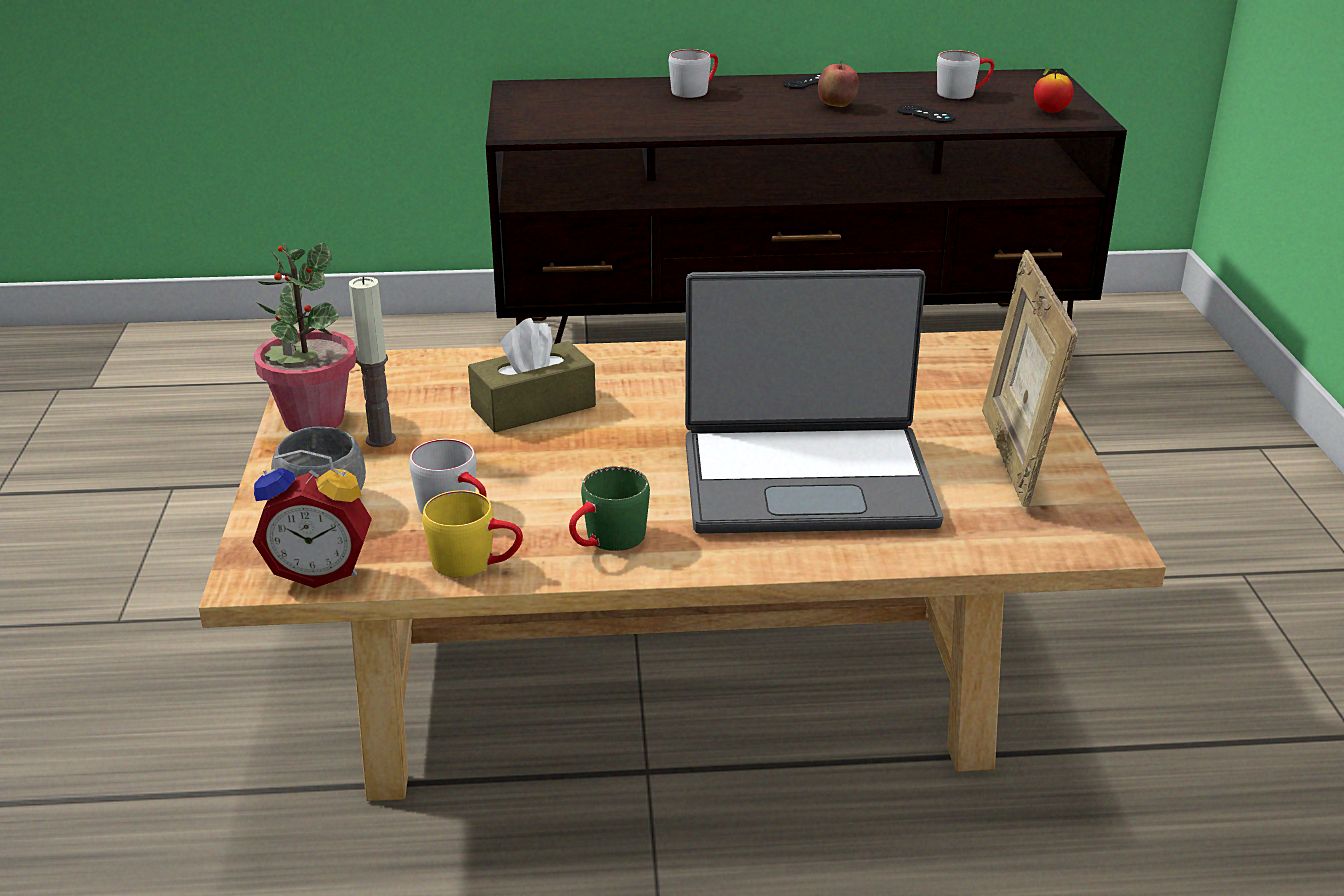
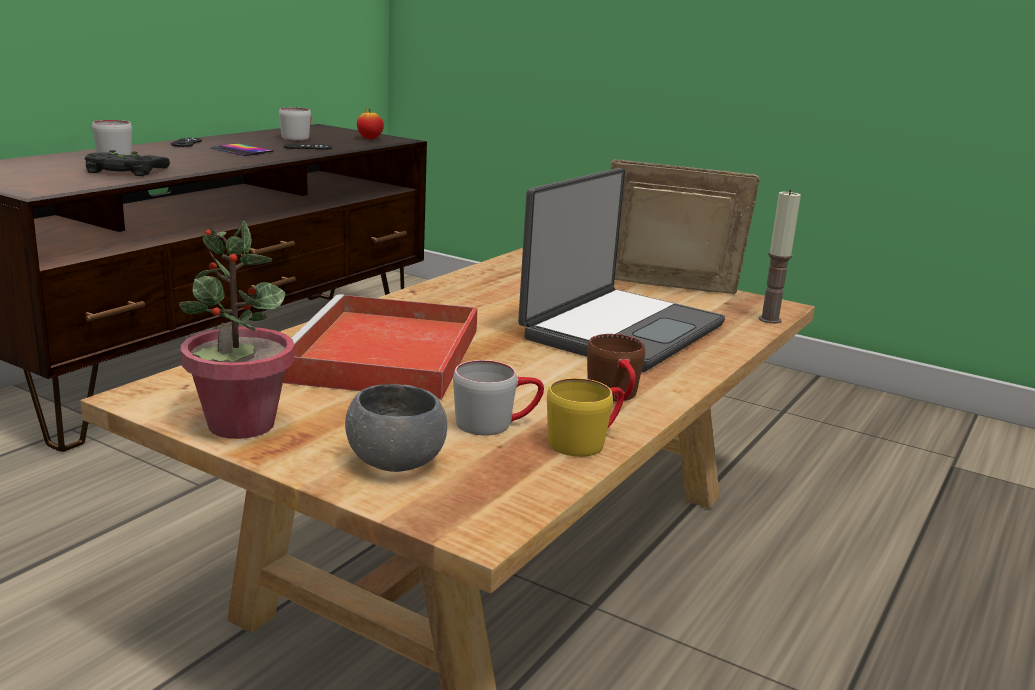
camera: 55 degrees left, 10 degrees down
(321, 570) = (511, 497): alarm clock -> none
(380, 439) = (330, 413): candle -> candle (769, 320)
(533, 407) = (385, 356): brown tissue box -> red tray
(606, 542) = (616, 397): green mug -> brown mug
(647, 117) = (123, 171): none -> black game controller
(837, 106) = (241, 150): apple -> phone
(1014, 458) = (668, 290): picture frame -> picture frame turned 150 degrees clockwise

